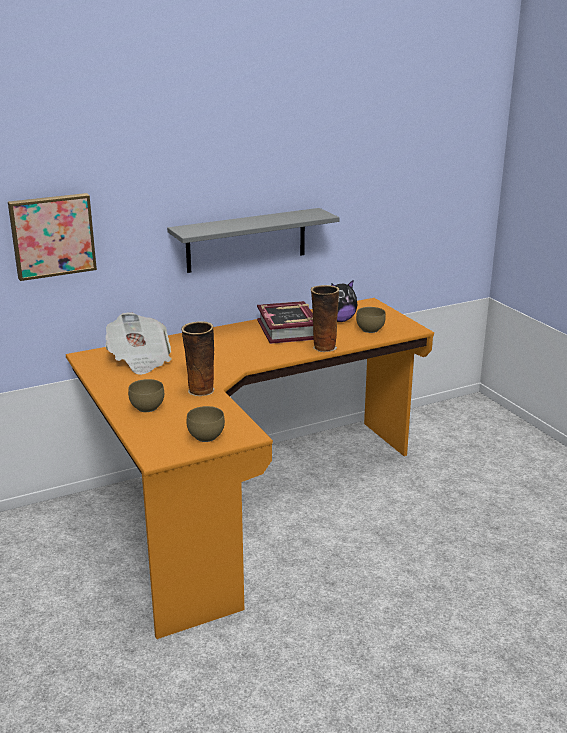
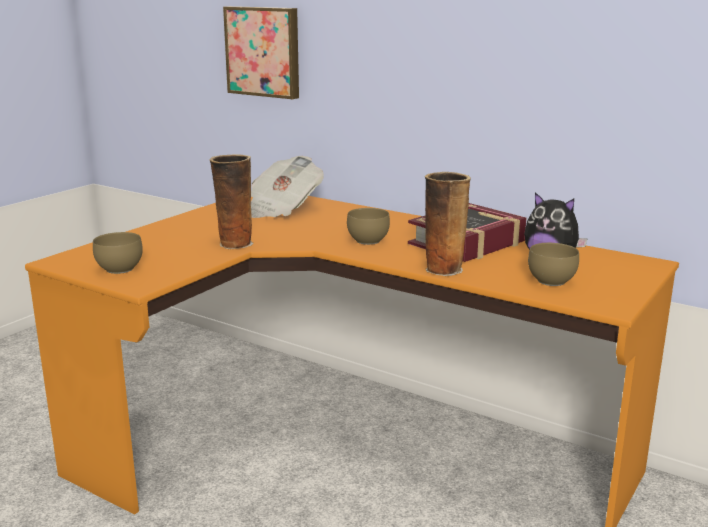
camera: 60 degrees right, 5 degrees down
(148, 408) = (170, 235): brown bowl -> brown bowl (368, 241)
(246, 240) = (475, 108): grey shelf -> none

